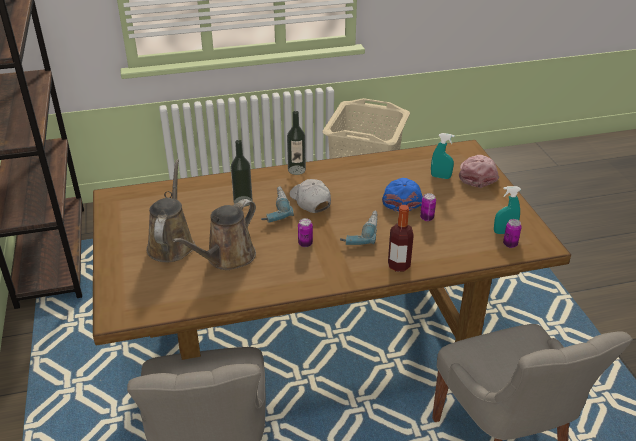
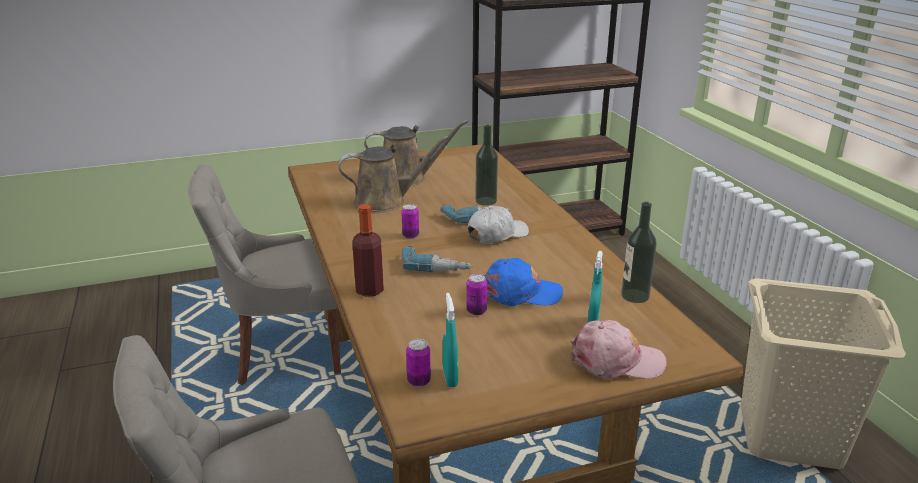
camera: 85 degrees right, 10 degrees down
(227, 258) = (385, 201): brown watering can -> brown watering can turned 135 degrees clockwise
(296, 170) = (563, 224): bottle -> bottle (635, 296)

